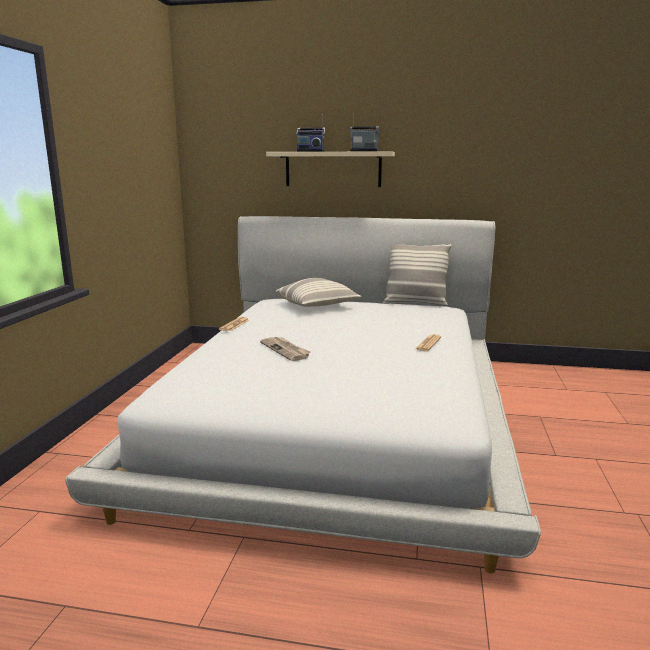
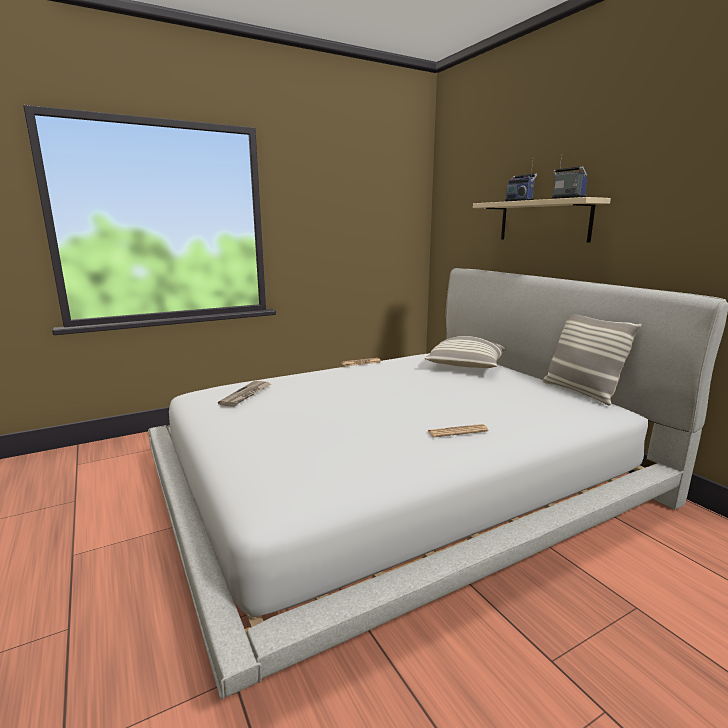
camera: 50 degrees right, 0 degrees up
(286, 350) = (332, 391): newspaper -> newspaper (246, 395)

